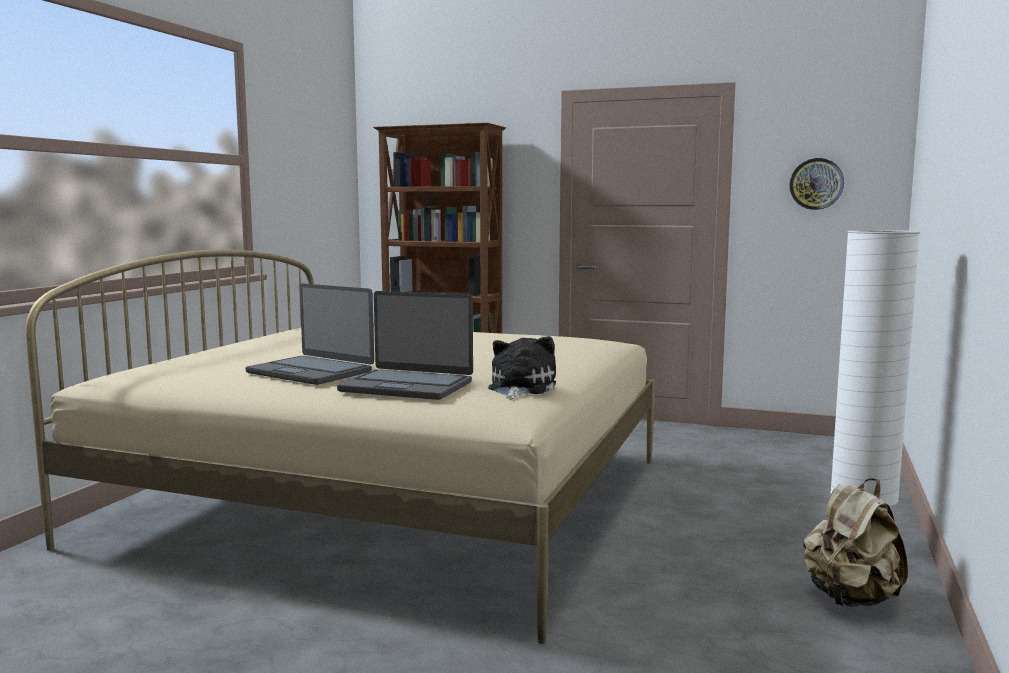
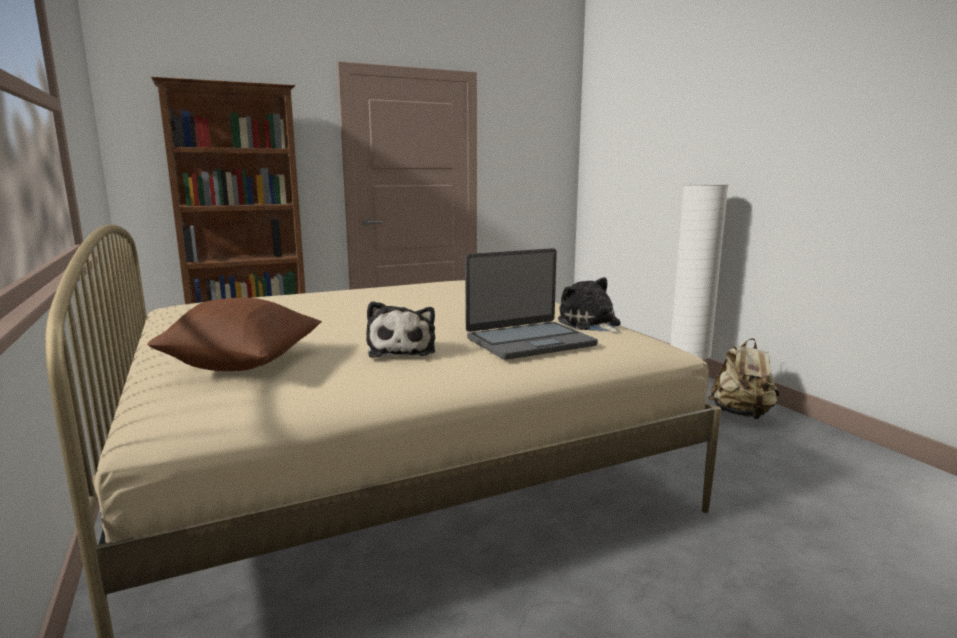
camera: 45 degrees left, 5 degrees up
(212, 361) = (244, 366): none -> brown pillow
(311, 372) = (402, 350): laptop -> plush toy
(816, 184) = (529, 153): wall clock -> none

